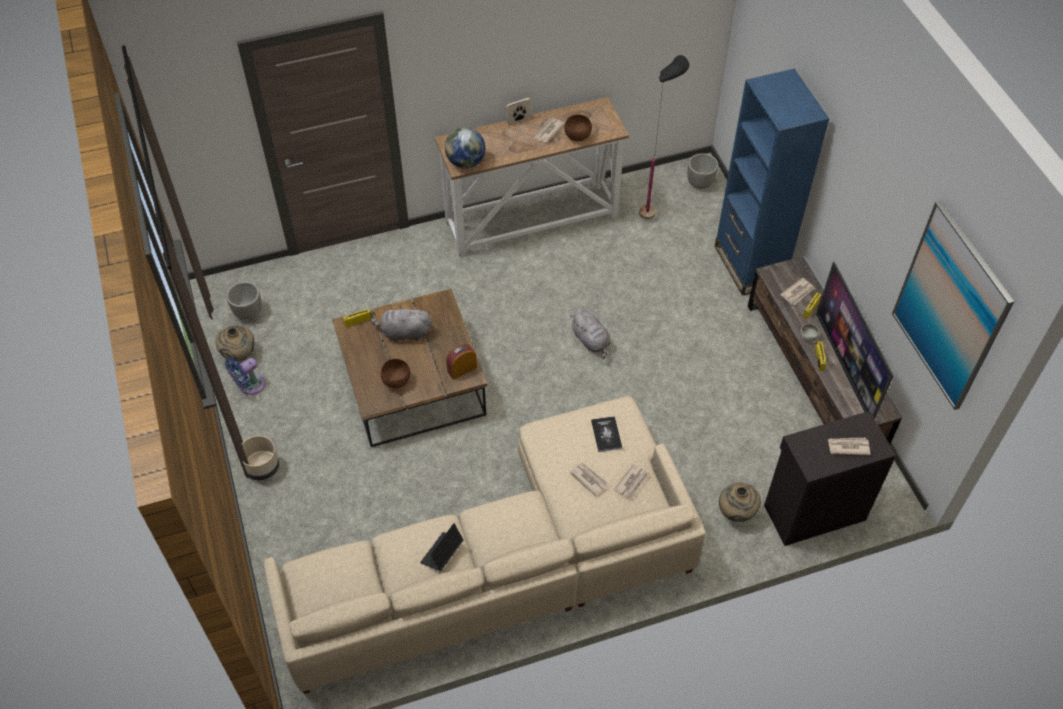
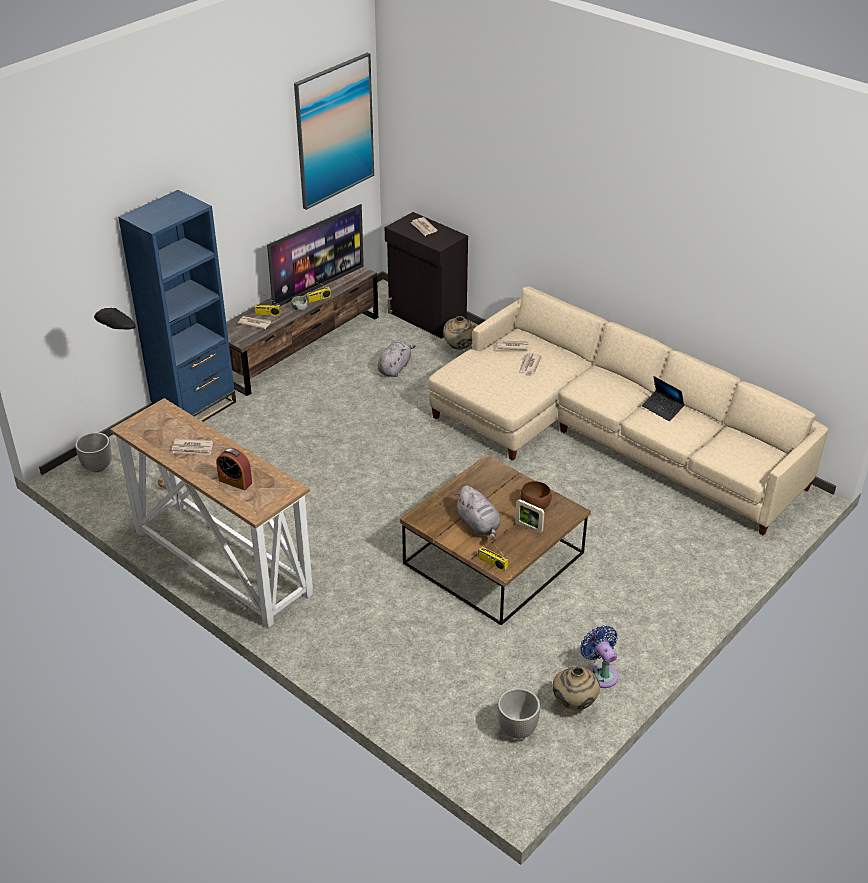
camera: 120 degrees left, 15 degrees down
(249, 385) = (601, 673): blue fan -> blue fan turned 135 degrees counterclockwise
(262, 467) = (672, 613): beige planter -> none
(442, 553) = (662, 409): laptop -> laptop turned 45 degrees clockwise
(462, 369) = (486, 473): alarm clock -> alarm clock (235, 481)
(466, 163) = (280, 486): globe -> none
(519, 121) = (189, 473): picture frame -> picture frame (528, 527)
(577, 137) = (189, 427): brown bowl -> none
(591, 341) = (354, 467): grey plush toy -> grey plush toy (395, 368)
(606, 434) = (481, 370): book -> none

